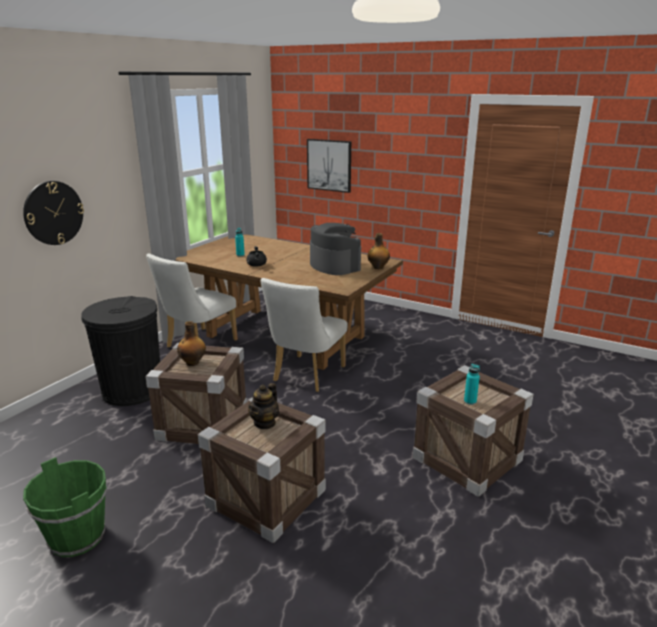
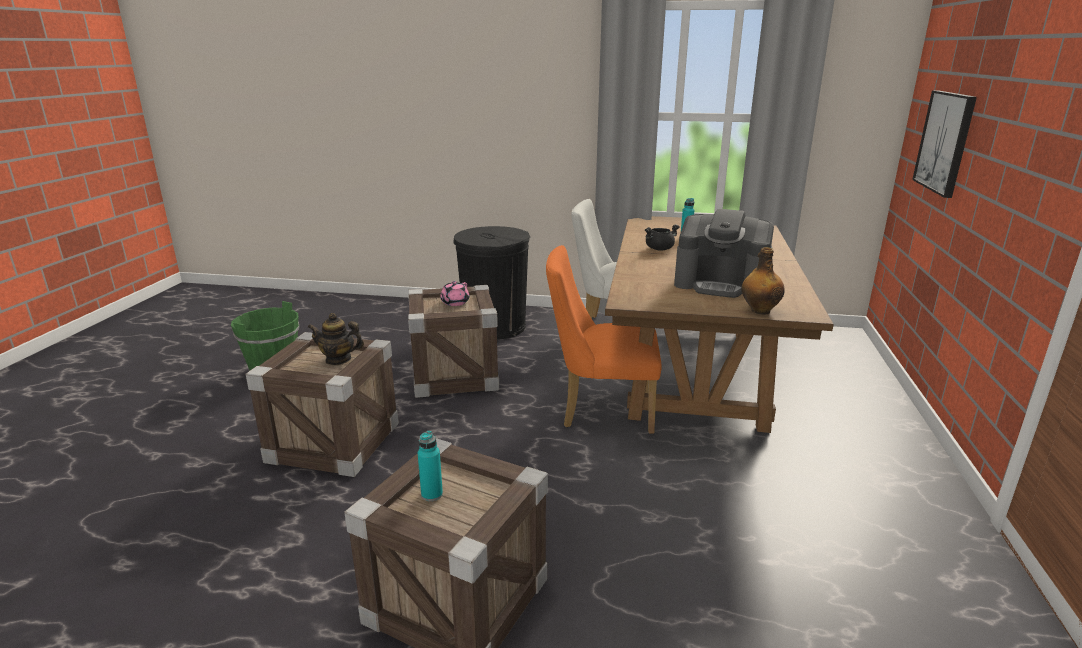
camera: 70 degrees right, 0 degrees up
(53, 213) = (495, 126): wall clock -> none
(193, 362) = (454, 303): bottle -> pink teapot
(306, 376) = (599, 410): white chair -> orange chair
(334, 266) = (721, 284): coffee machine -> coffee machine turned 75 degrees clockwise

